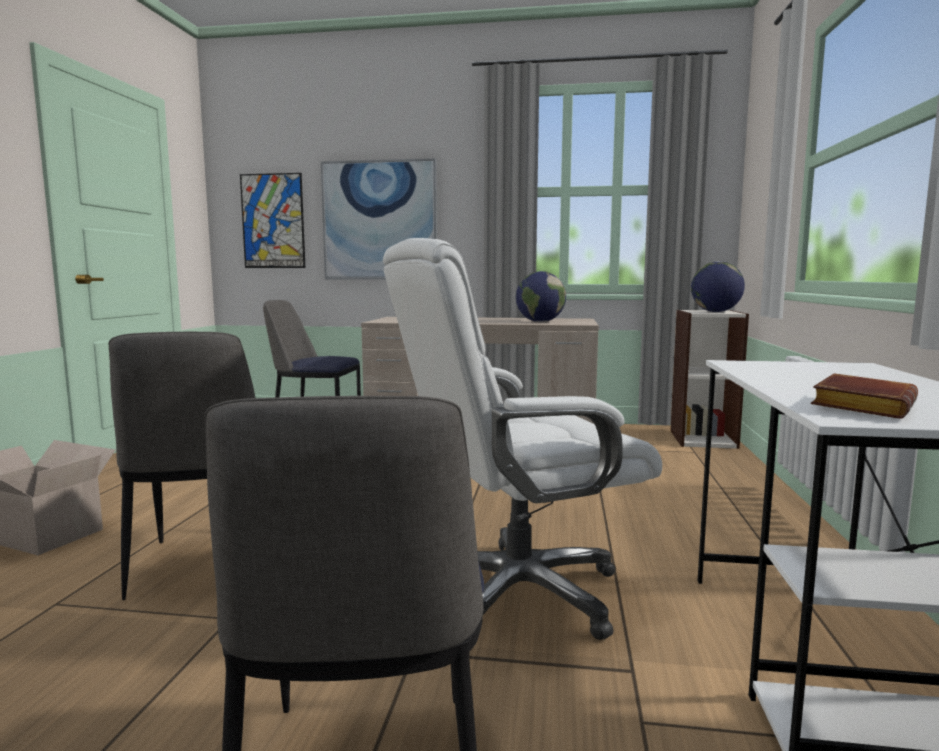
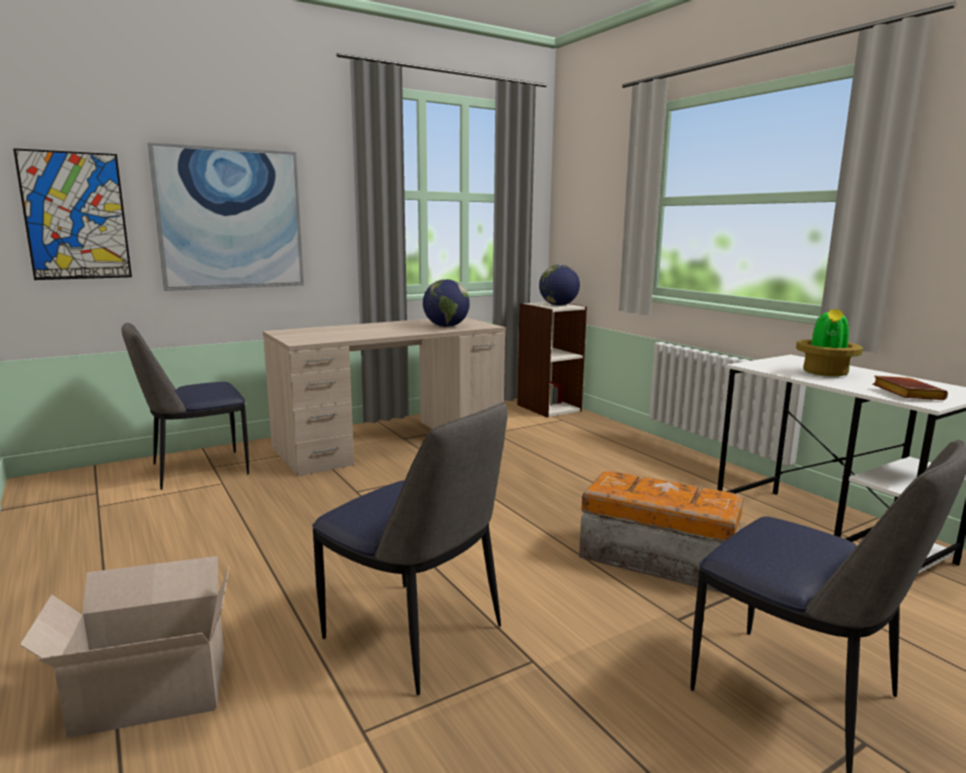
camera: 40 degrees left, 5 degrees up
(516, 593) = (655, 558): white office chair -> storage box
(823, 378) = (825, 373): none -> potted plant

